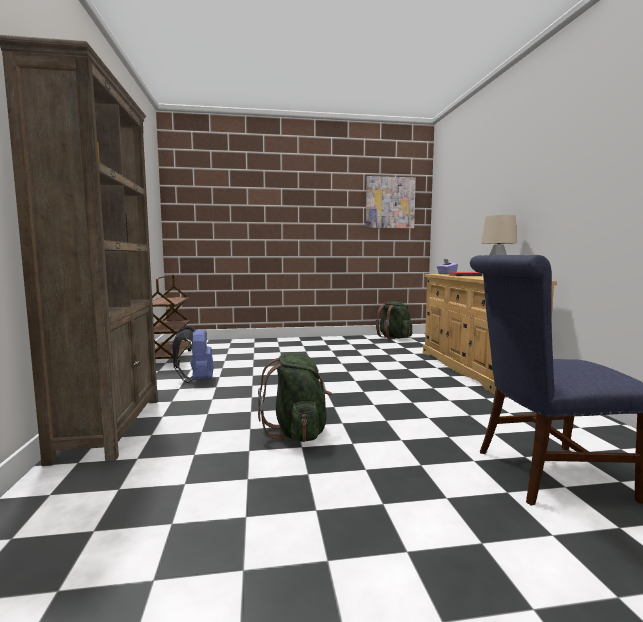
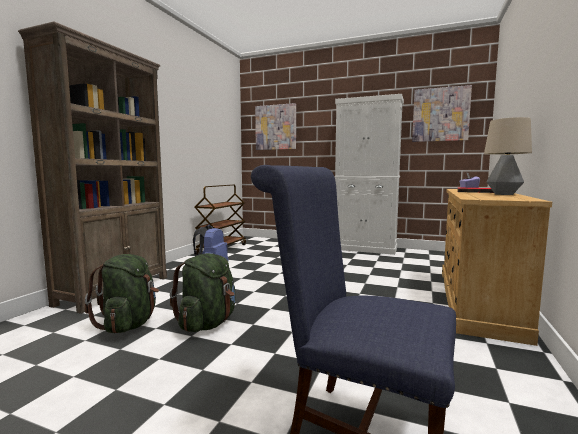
camera: 30 degrees right, 0 degrees up
(212, 203) = (275, 127): none -> picture
(328, 339) = (365, 248): none -> white cabinet
(394, 338) = (434, 254): green backpack -> green backpack (129, 324)

